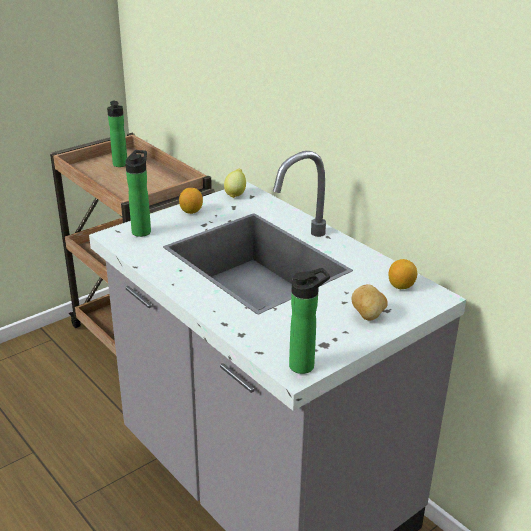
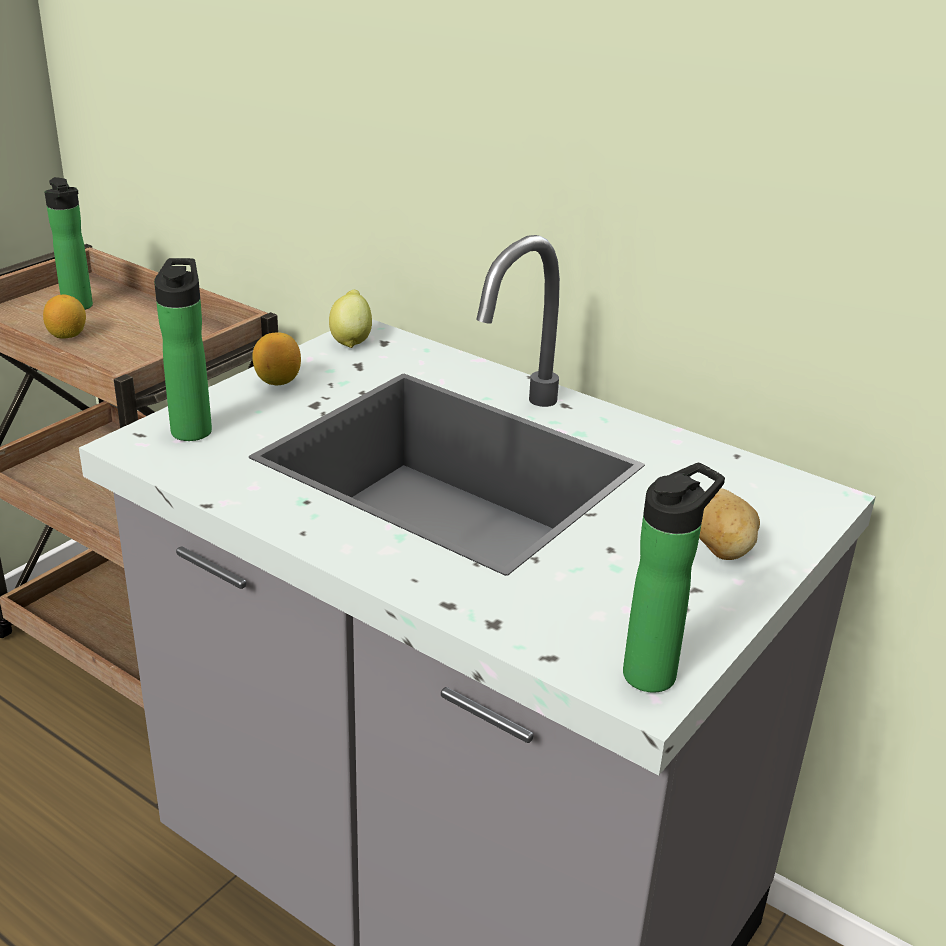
camera: 15 degrees left, 0 degrees up
(401, 286) = (749, 485): lemon -> lemon (67, 335)

